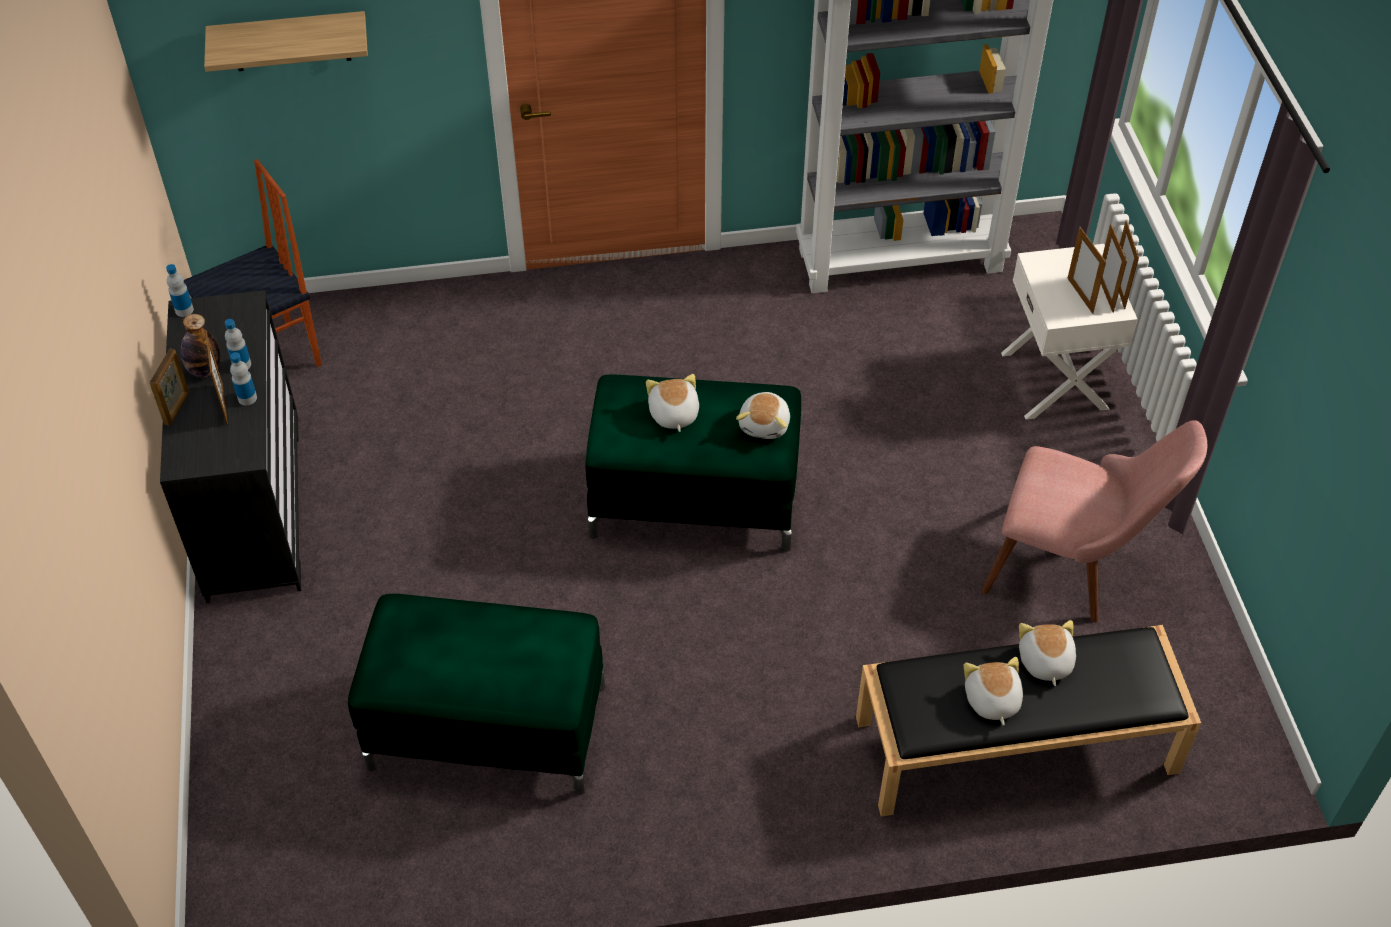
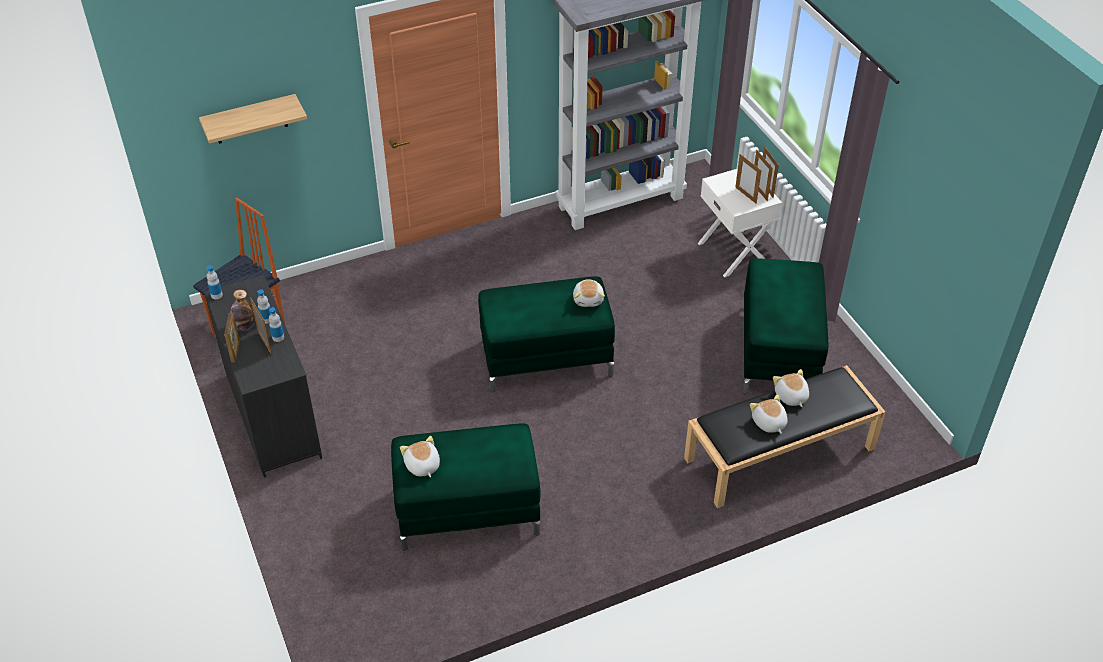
camera: 15 degrees left, 5 degrees down
(673, 414) = (532, 304): plush toy -> plush toy (422, 466)
(1072, 567) = (778, 352): pink chair -> green ottoman

